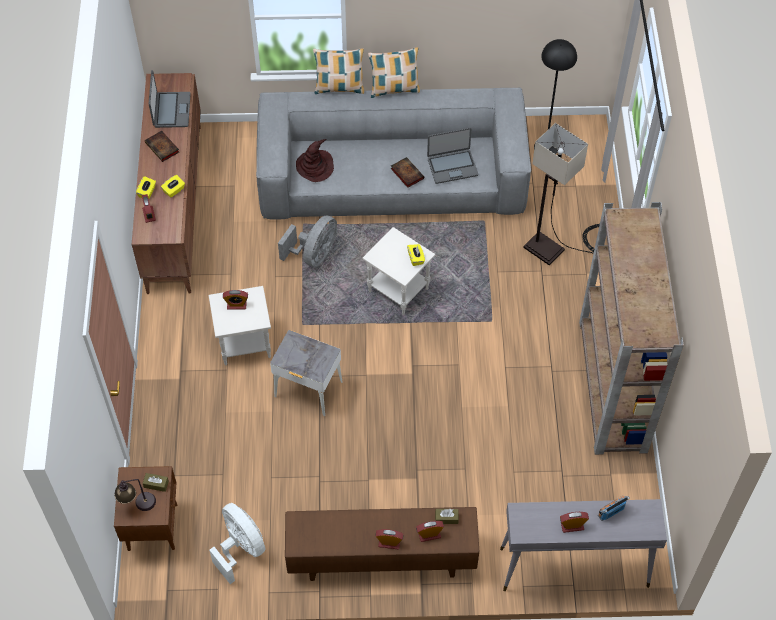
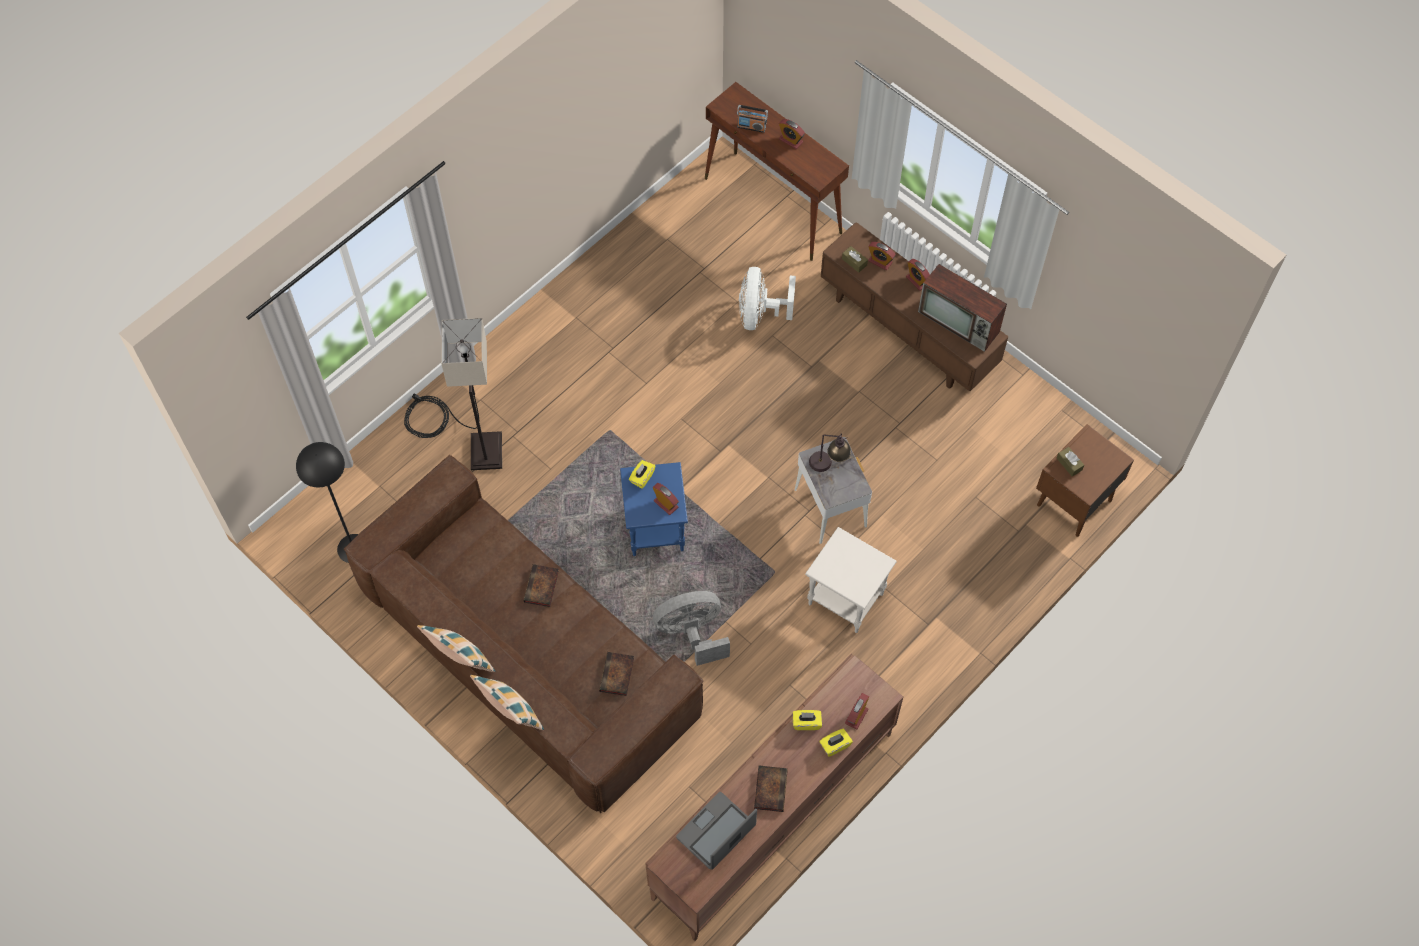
camera: 135 degrees left, 5 degrees up
(137, 504) = (1099, 460): table lamp -> table lamp (828, 464)
(236, 305) = (848, 574): alarm clock -> alarm clock (666, 504)
(240, 548) = (1015, 425): white fan -> white fan (760, 314)
(315, 166) = (617, 676): brown hat -> book
(328, 537) = (960, 322): none -> television
(392, 177) = (528, 651): grey sofa -> brown sofa
(399, 290) = (654, 528): white side table -> blue side table
(452, 166) = (492, 556): laptop -> none
(573, 567) = (773, 206): grey console table -> brown console table
(612, 385) = (581, 296): brown bookcase -> none

